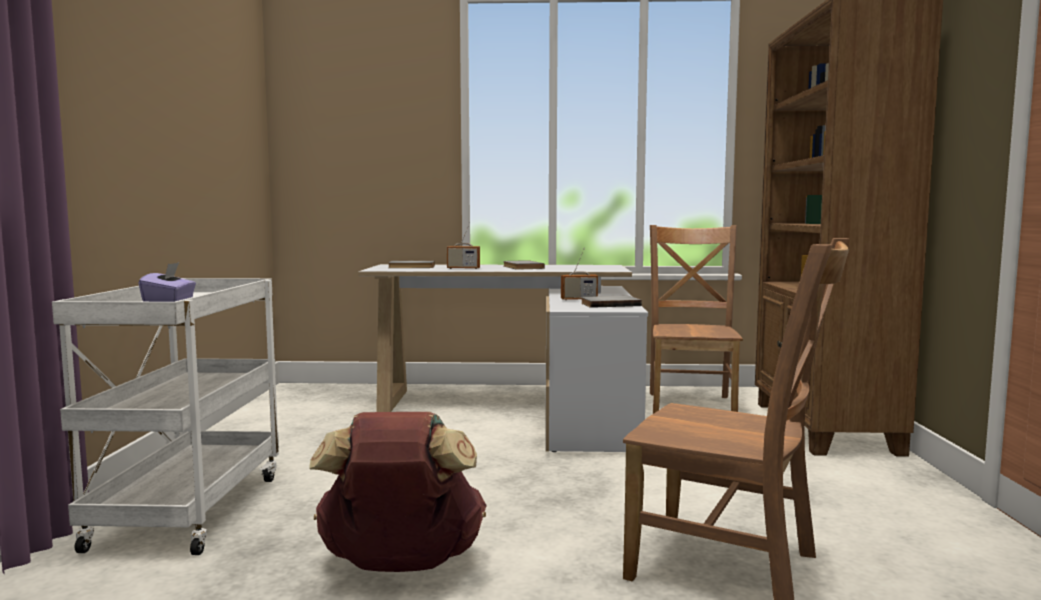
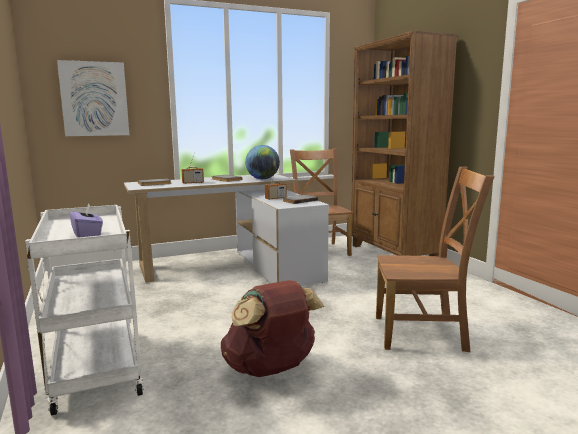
camera: 25 degrees left, 5 degrees up
(356, 145) = (94, 99): none -> picture
(578, 269) = (262, 179): none -> globe

